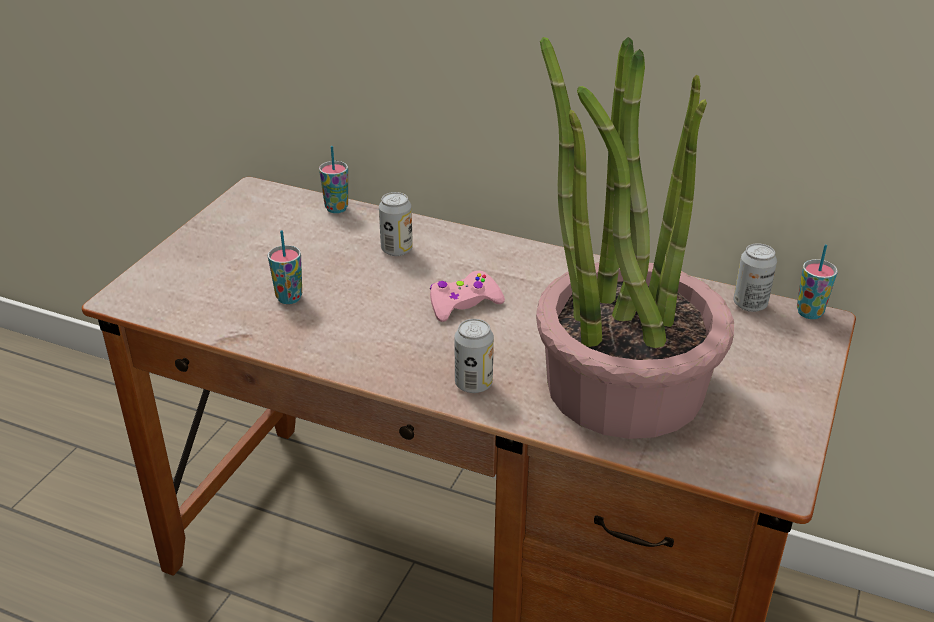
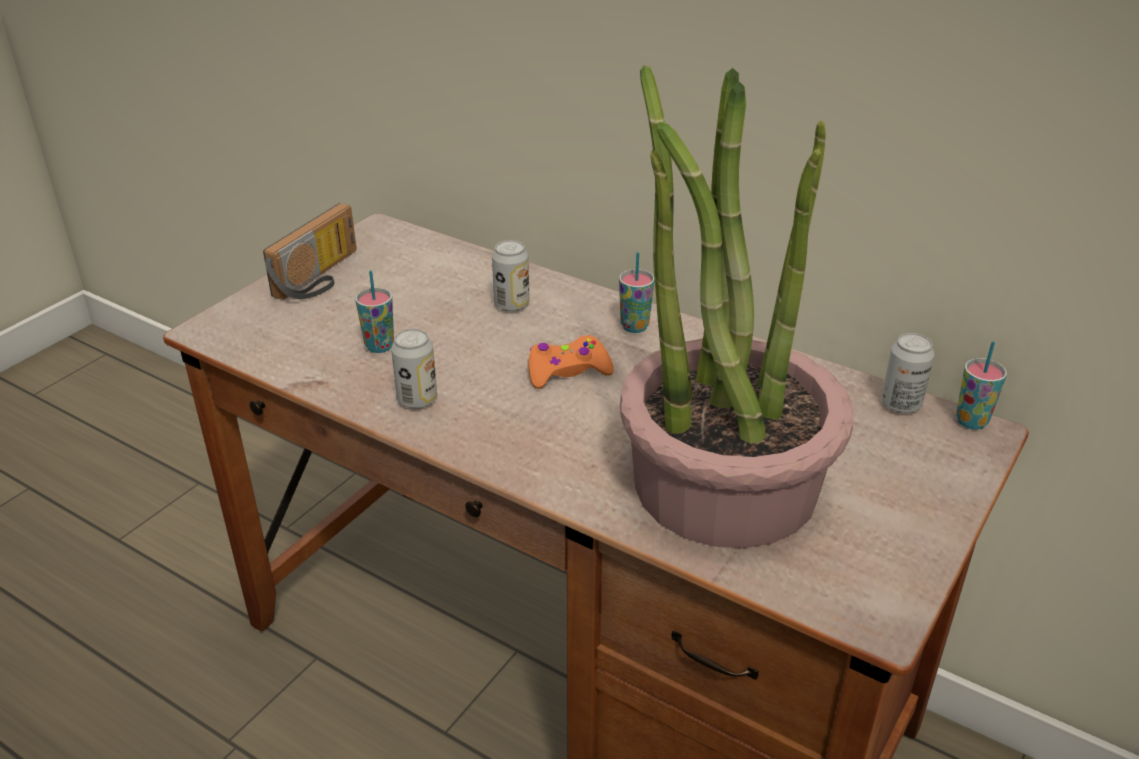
camera: 10 degrees right, 0 degrees up
(214, 240) = (321, 277): none -> radio
(336, 208) = (460, 254): cup -> cup (634, 327)
(463, 304) = (567, 371): pink game controller -> orange game controller
(473, 384) = (551, 462): can -> can (417, 399)

